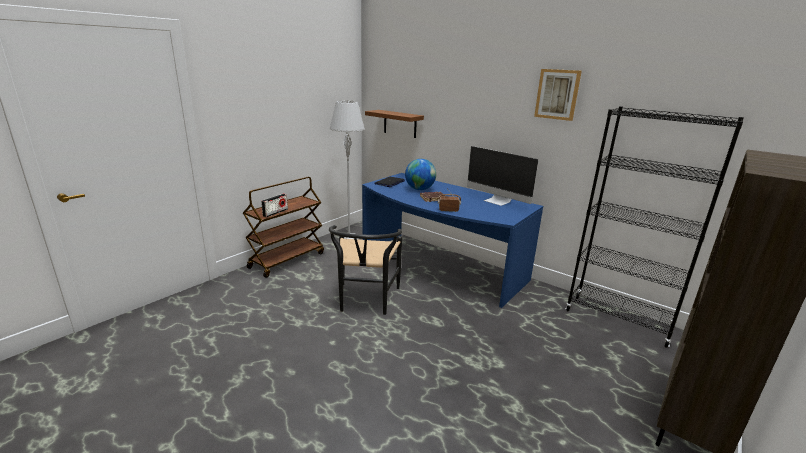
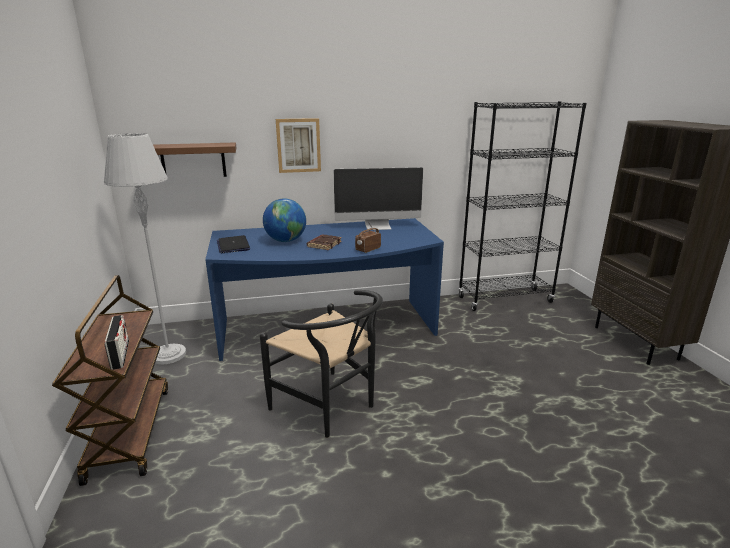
camera: 50 degrees left, 0 degrees up
(557, 94) = (411, 96): picture -> picture (298, 145)

